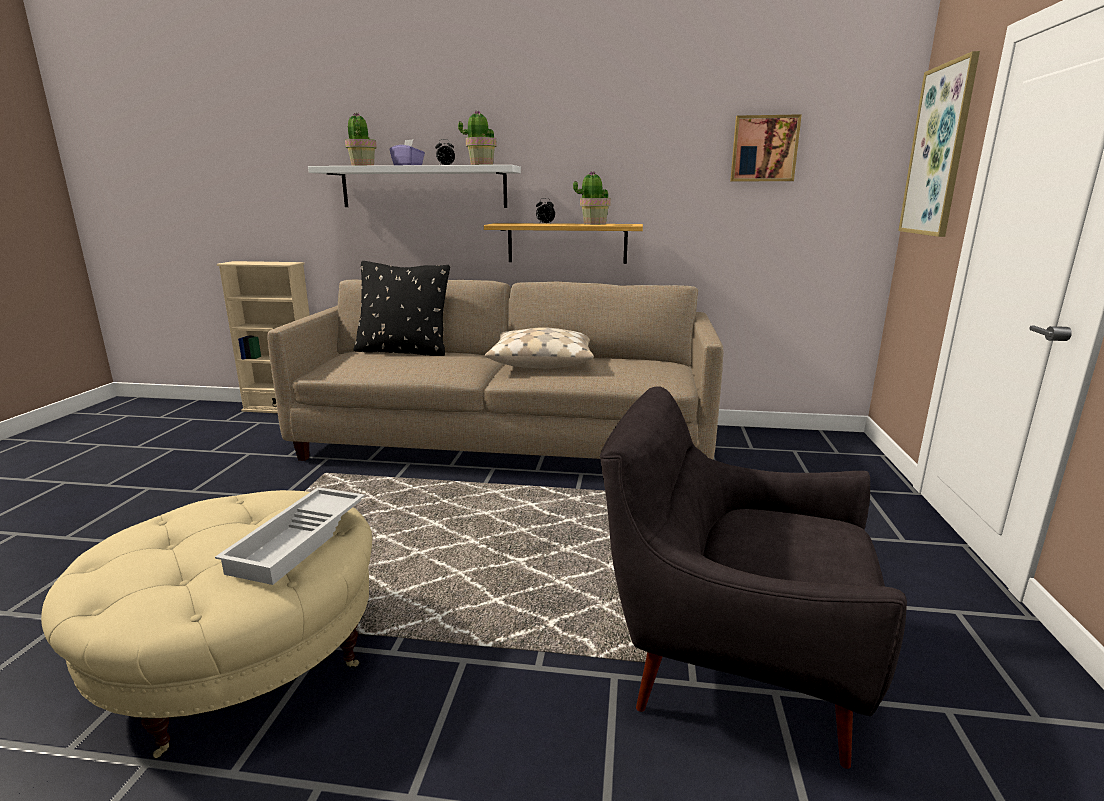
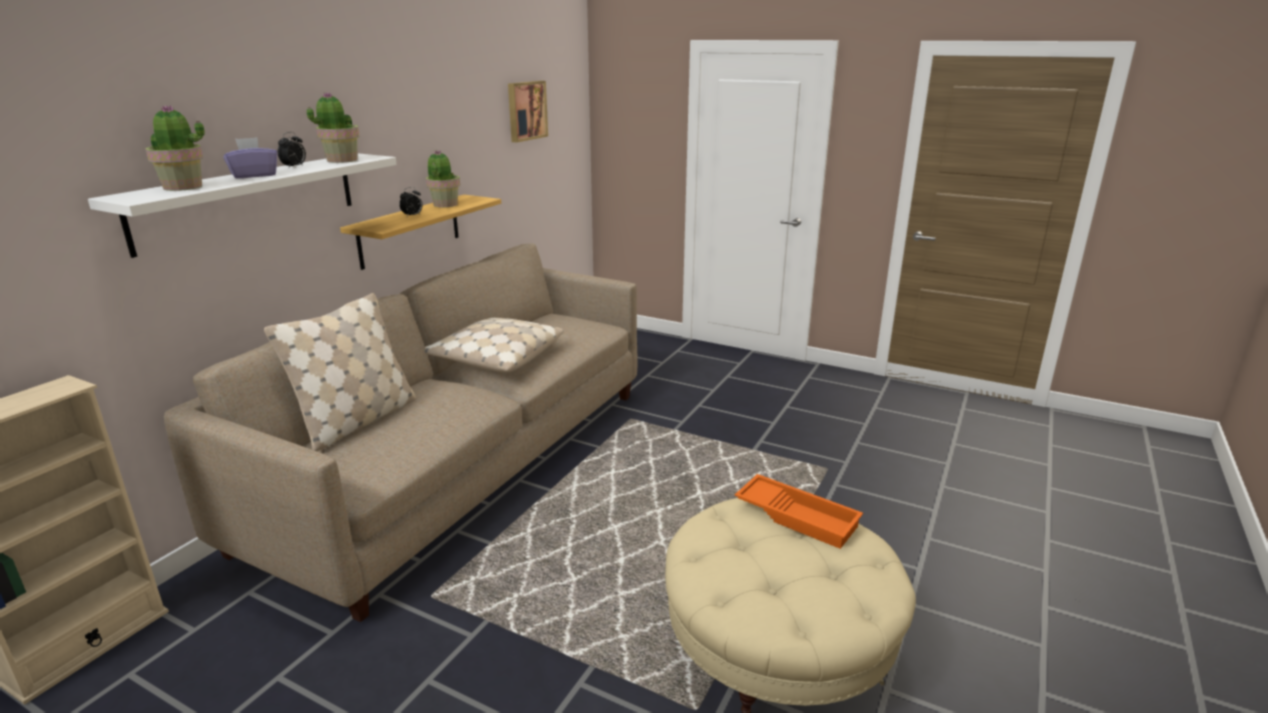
camera: 70 degrees left, 5 degrees up
(300, 541) = (798, 516): white tray -> orange tray
(403, 351) = (357, 421): black pillow -> beige pillow
(729, 661) = (831, 447): grey armchair -> none
(938, 151) = (630, 109): picture -> none

